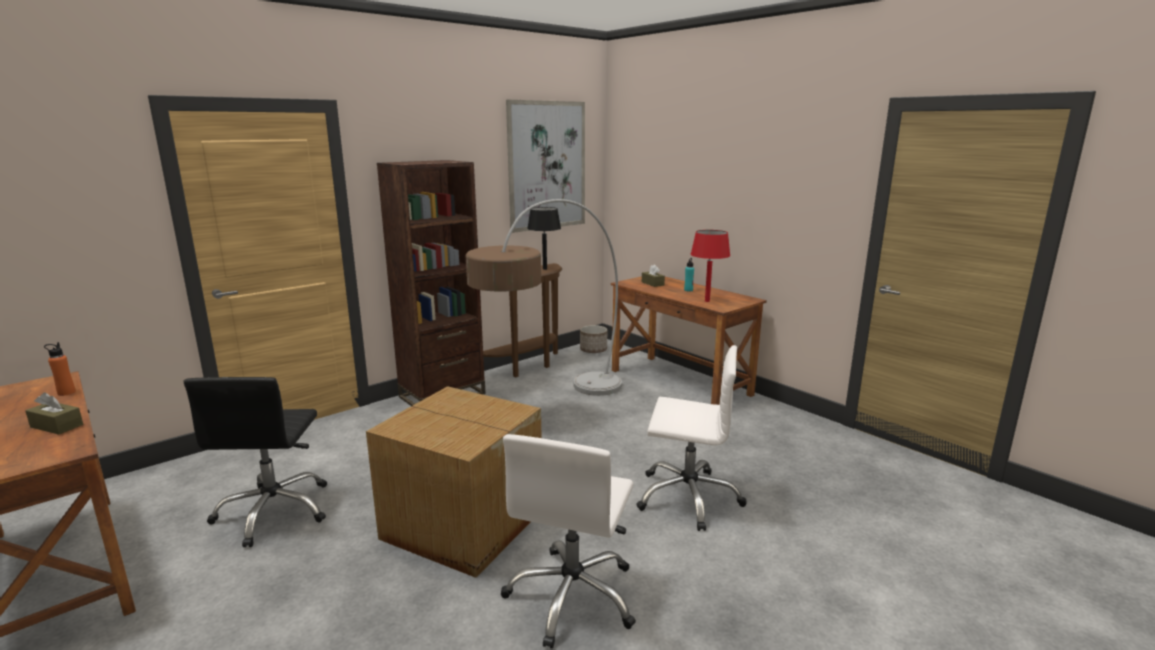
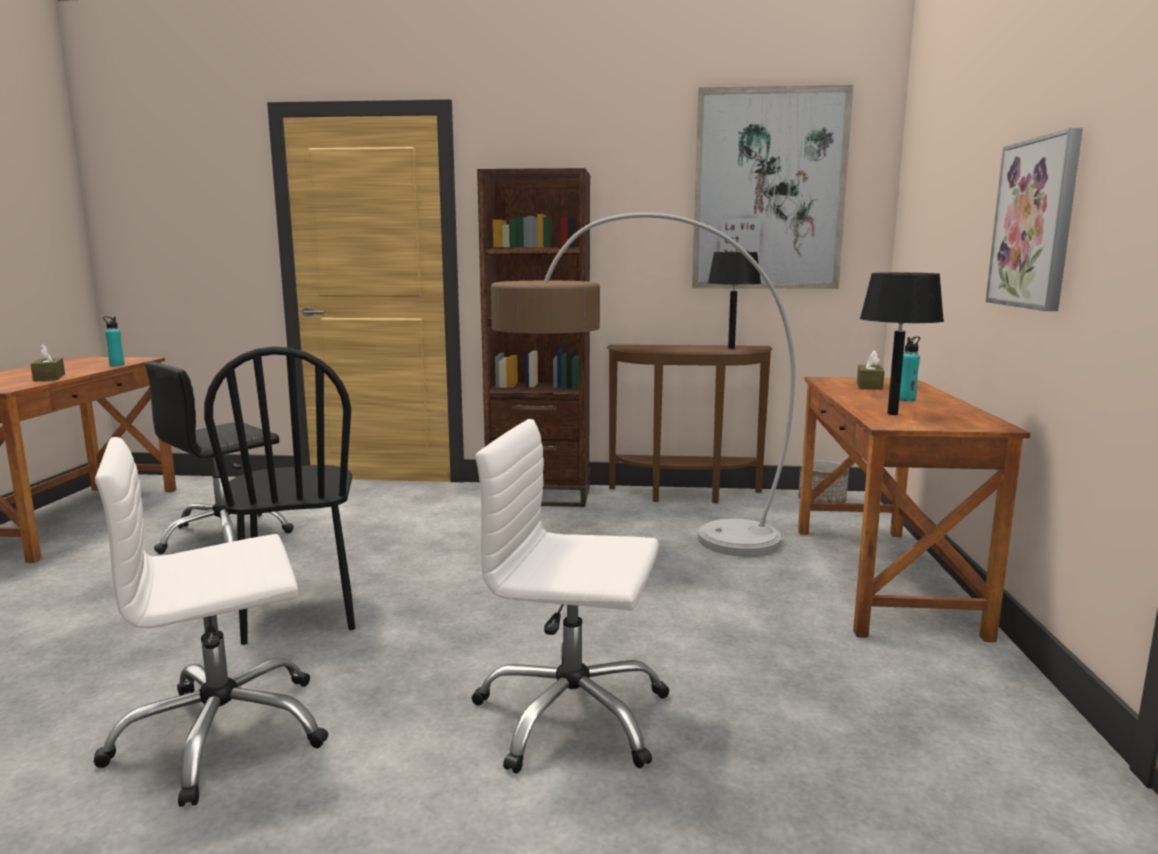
camera: 45 degrees right, 5 degrees down
(66, 392) = (117, 365): orange bottle -> turquoise bottle
(464, 525) = (300, 613): cardboard box -> black chair
(688, 497) = (571, 716): white office chair -> white office chair turned 135 degrees clockwise
(707, 301) = (892, 414): red table lamp -> black table lamp
(749, 203) = (1034, 224): none -> picture

